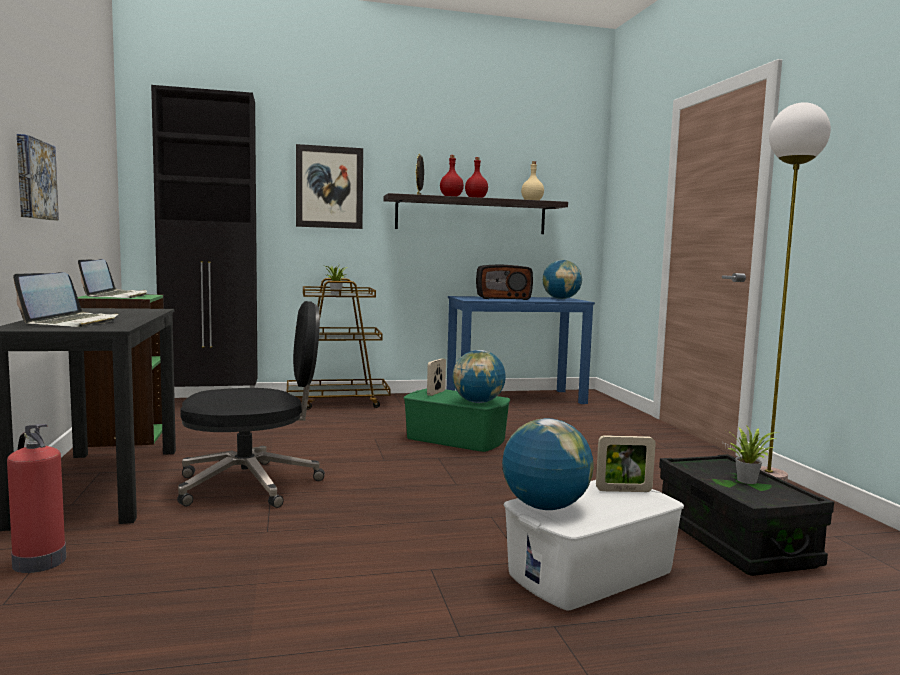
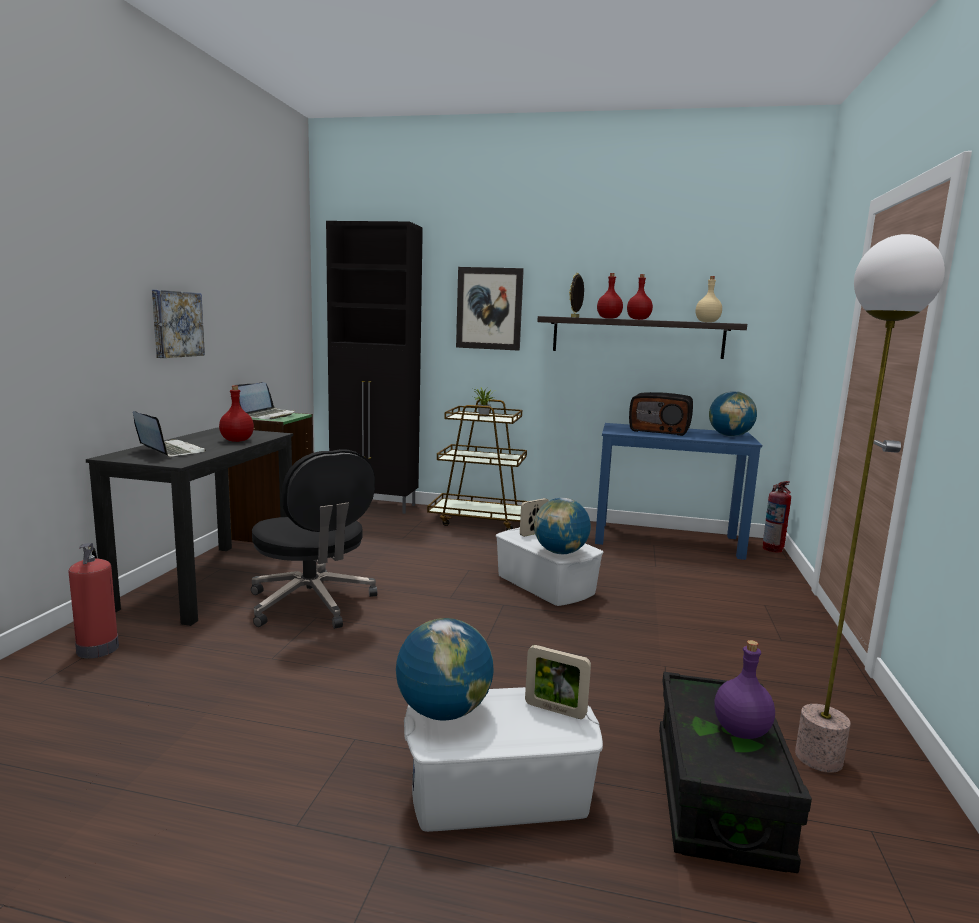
camera: 25 degrees right, 5 degrees up
(72, 322) = (169, 451): laptop -> laptop turned 90 degrees counterclockwise
(129, 314) = (237, 440): none -> red bottle
(252, 484) = (312, 604): black office chair -> black office chair turned 45 degrees clockwise
(455, 439) = (545, 584): green storage box -> white storage box
(598, 395) = (773, 549): none -> fire extinguisher
(748, 480) = (739, 731): potted plant -> purple bottle

